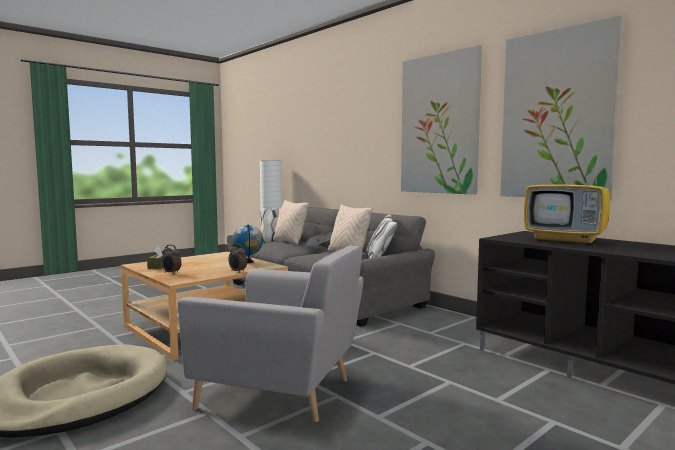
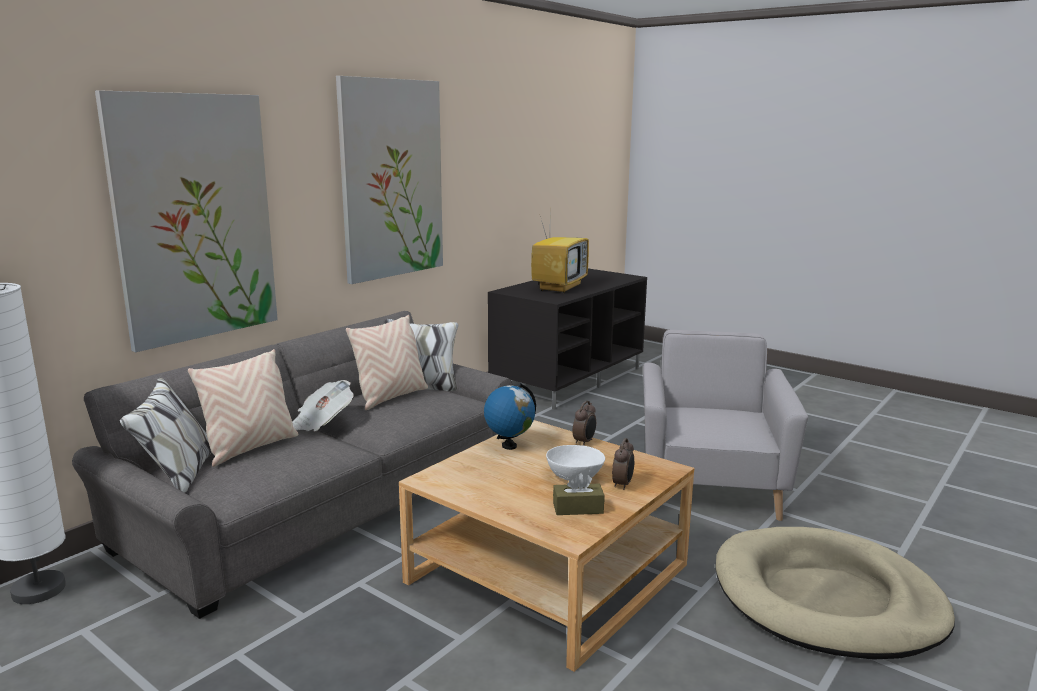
camera: 100 degrees left, 10 degrees up
(195, 268) = (574, 475): none -> white bowl
(556, 115) = (497, 171): picture -> picture (195, 218)

